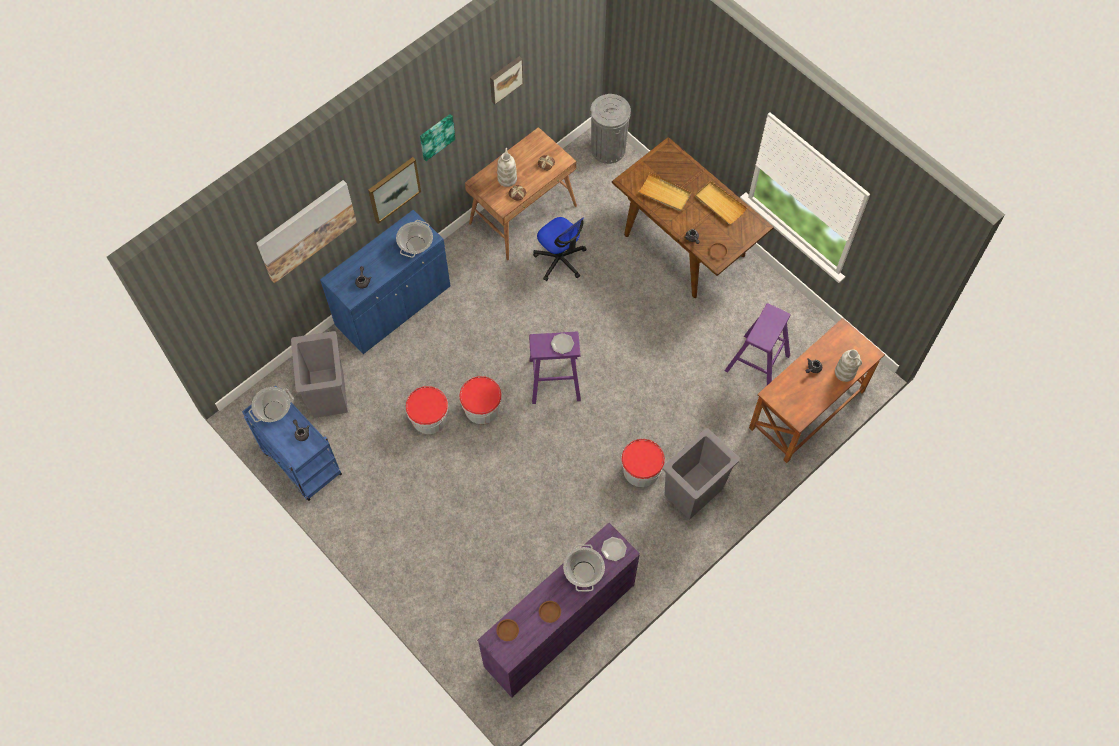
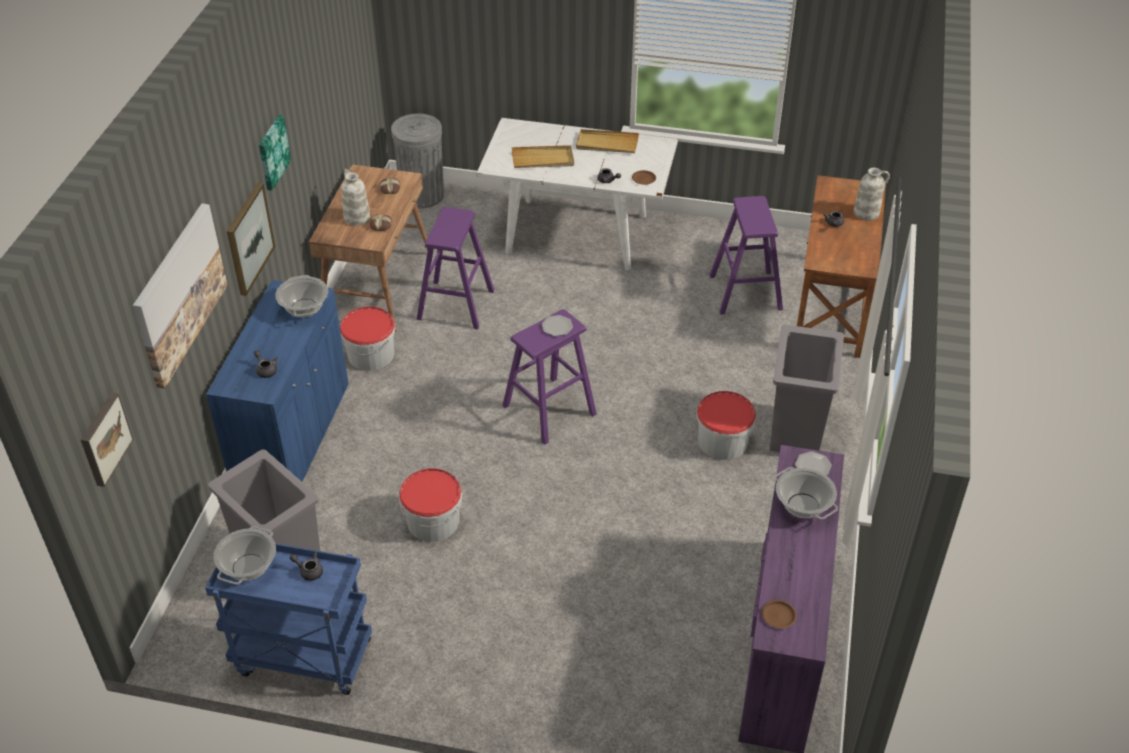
camera: 35 degrees left, 20 degrees down
(482, 407) = (489, 478): bucket -> bucket (371, 354)
(505, 79) = (314, 73): picture -> picture (104, 438)
(549, 612) = (807, 567): brown plate -> none
(560, 260) = (456, 305): office chair -> purple stool
(685, 245) = (578, 235): brown dining table -> white dining table

